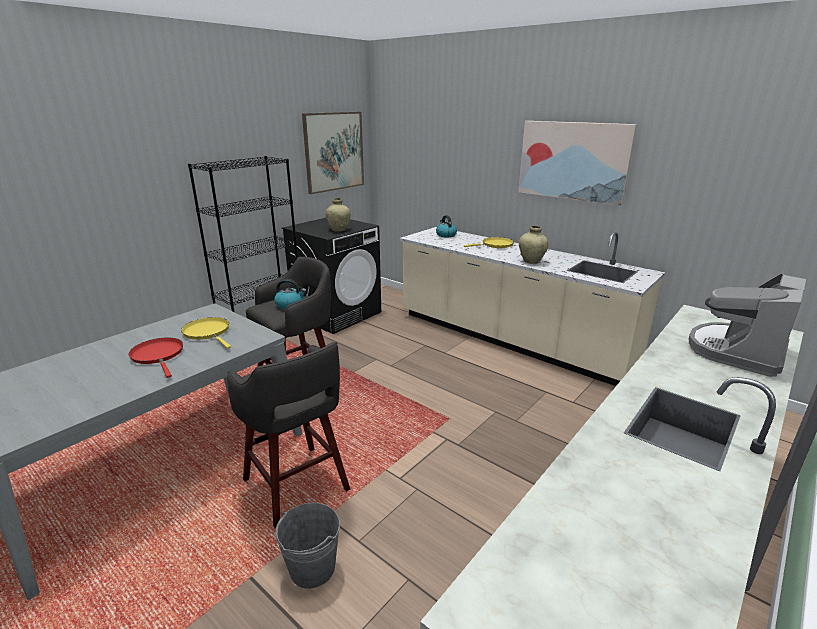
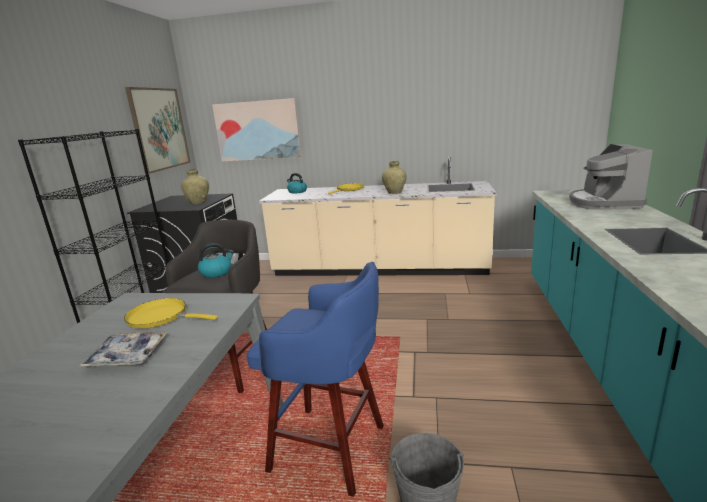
camera: 30 degrees left, 5 degrees down
(158, 355) = (127, 355): red frying pan -> tray
(297, 487) = (331, 449): grey stool -> blue stool
(573, 161) = (399, 108): picture -> picture (258, 130)

